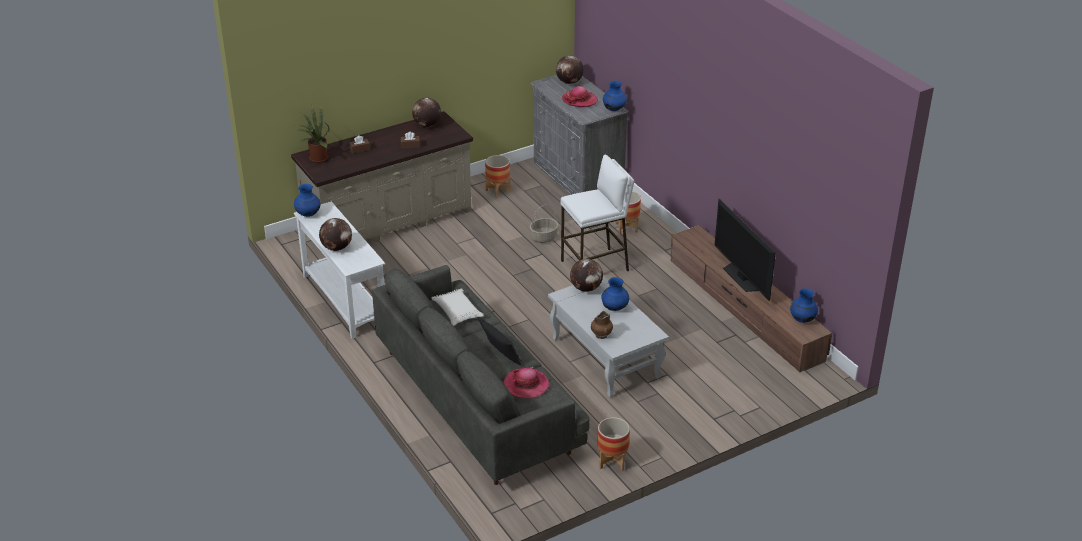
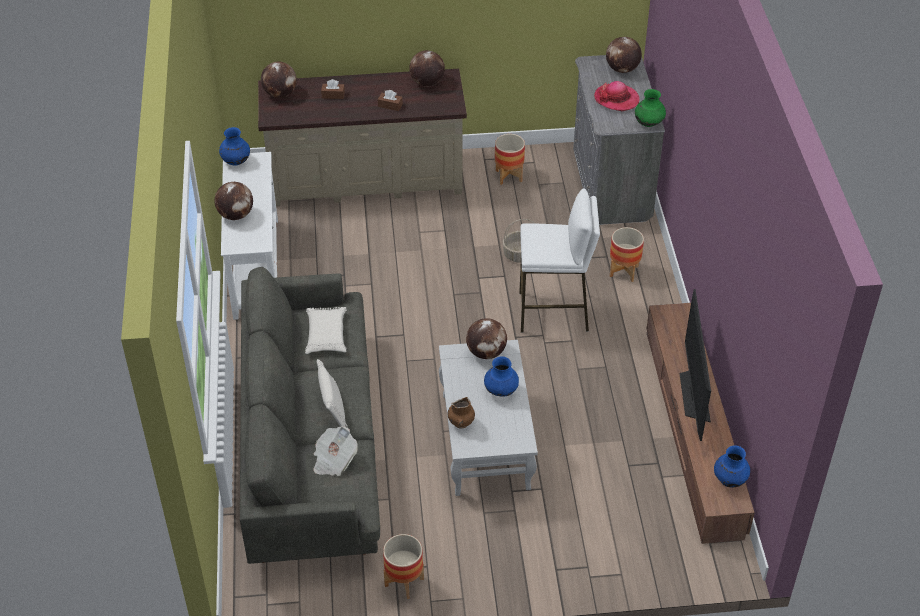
camera: 25 degrees right, 10 degrees up
(316, 158) = (280, 94): potted plant -> globe
(499, 354) = (332, 408): black pillow -> white pillow
(526, 385) = (334, 460): hat -> newspaper
(614, 109) = (648, 123): blue vase -> green vase

